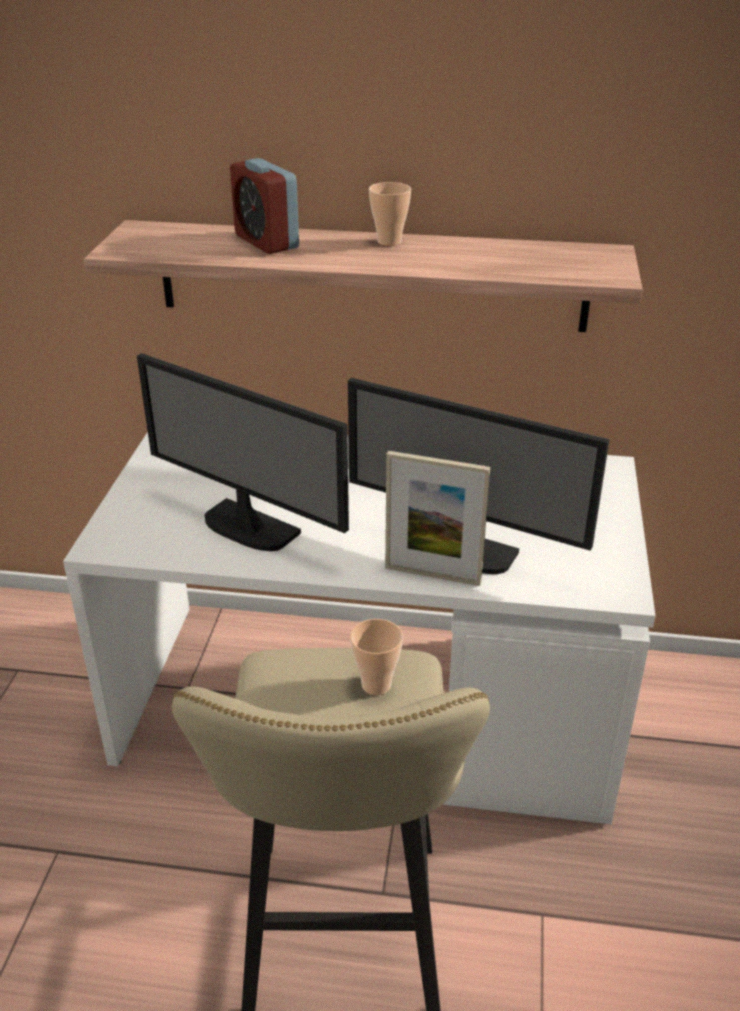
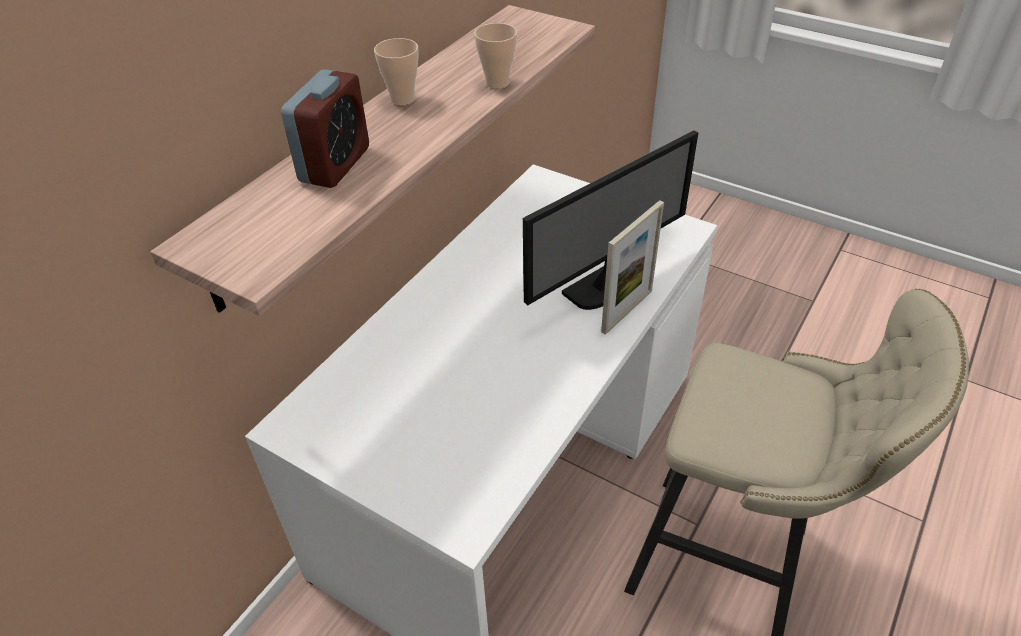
camera: 65 degrees left, 10 degrees up
(248, 528) = (501, 406): monitor -> none
(266, 242) = (335, 164): alarm clock -> alarm clock turned 60 degrees counterclockwise
(376, 685) = (748, 380): cup -> cup (497, 83)

